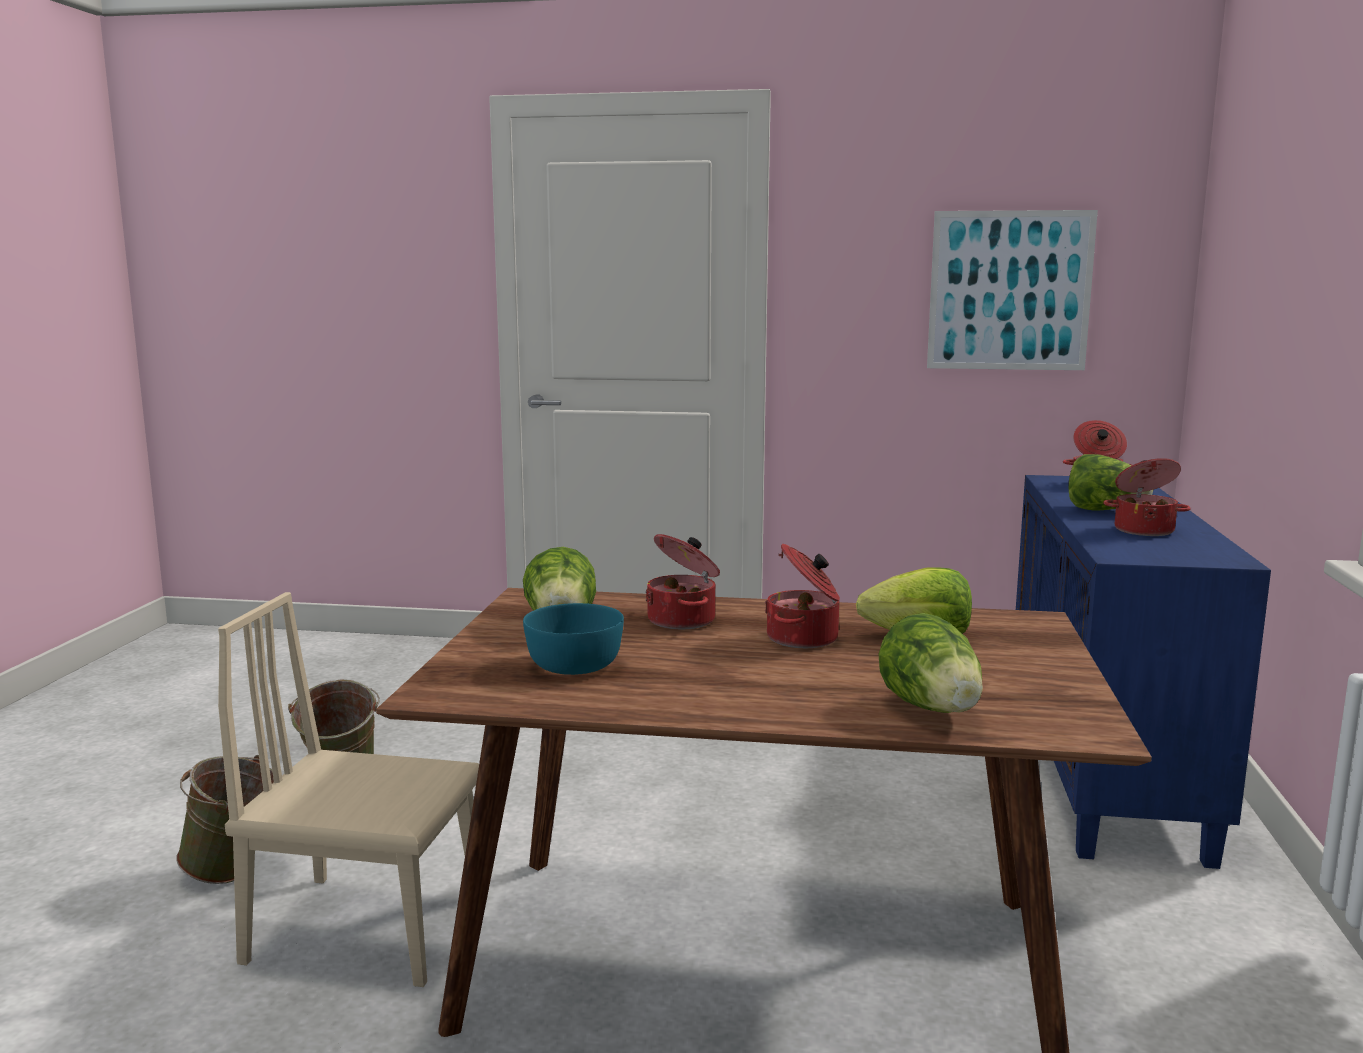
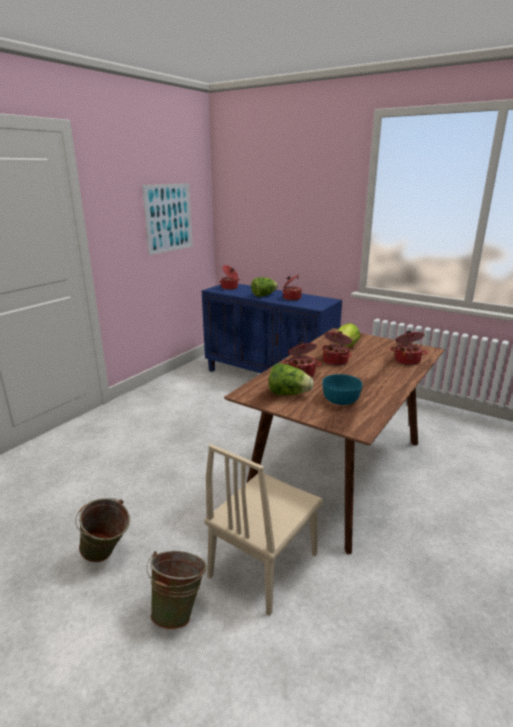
camera: 65 degrees left, 10 degrees up
(933, 710) = (407, 361): lettuce -> cooking pot

